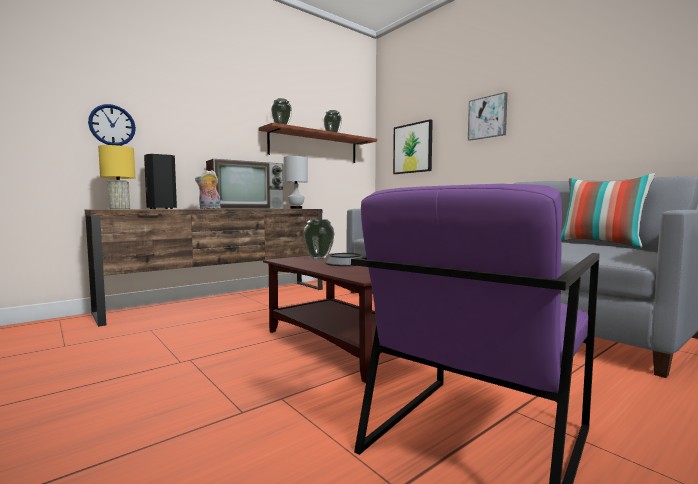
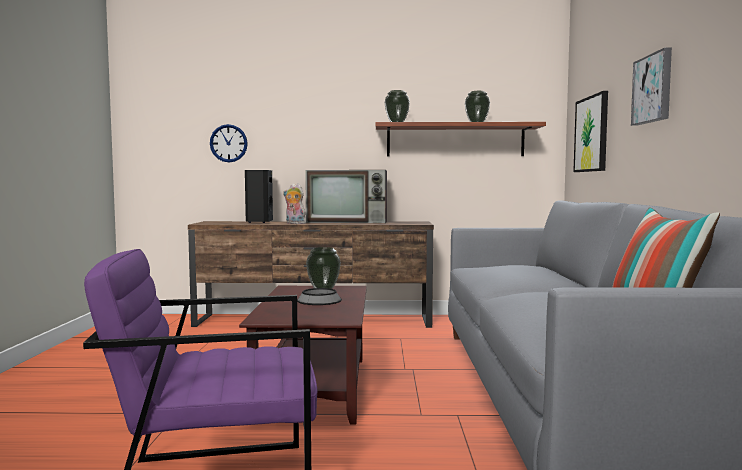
camera: 40 degrees right, 0 degrees up
(120, 209) = (215, 223): yellow table lamp -> none
(296, 208) = (414, 222): white table lamp -> none

